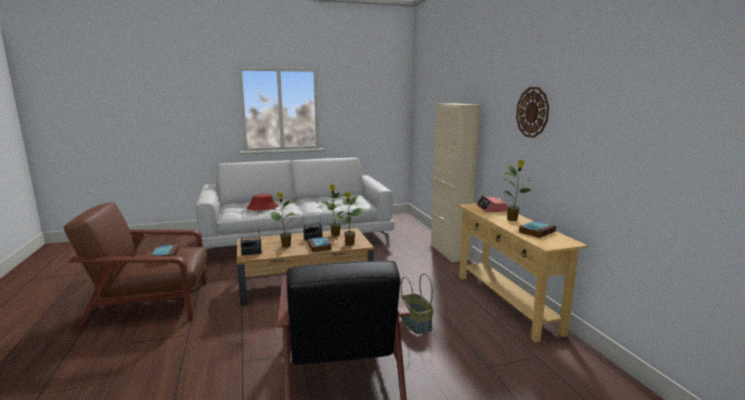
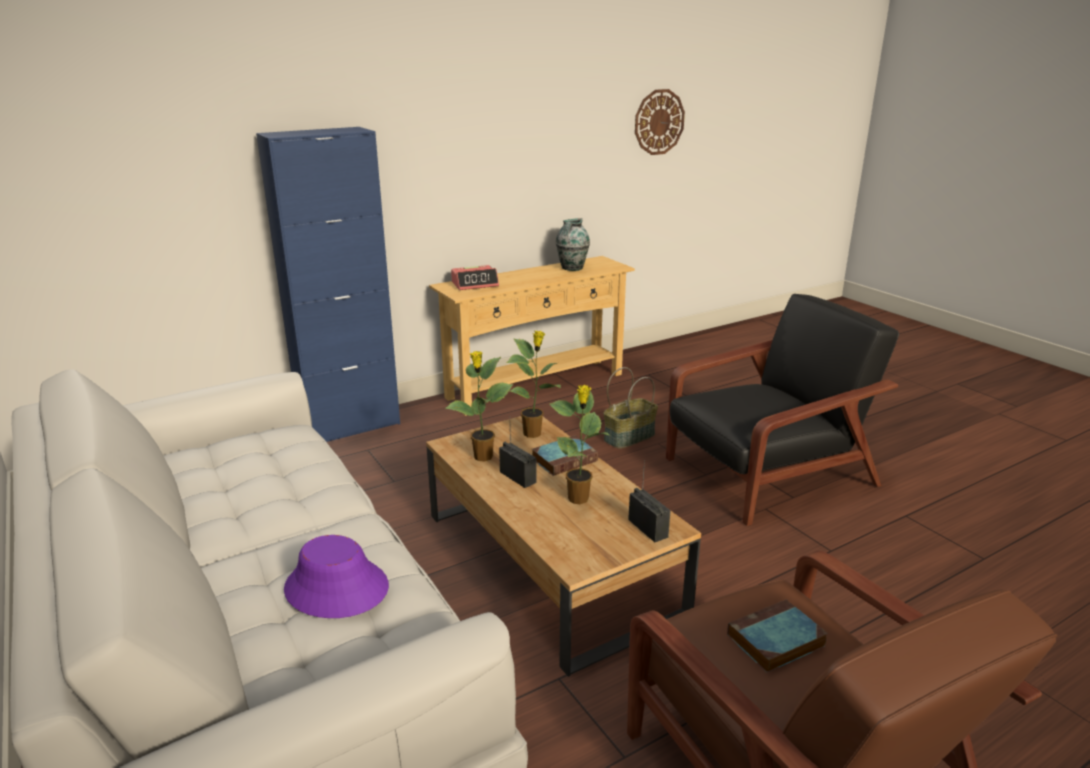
camera: 105 degrees left, 10 degrees up
(262, 207) = (336, 588): red hat -> purple hat
(450, 252) = (350, 427): beige cabinet -> blue cabinet
(513, 219) = (526, 275): potted plant -> none
(532, 112) = (492, 124): wall clock -> wall clock (659, 122)
(537, 231) = (572, 268): book -> vase

